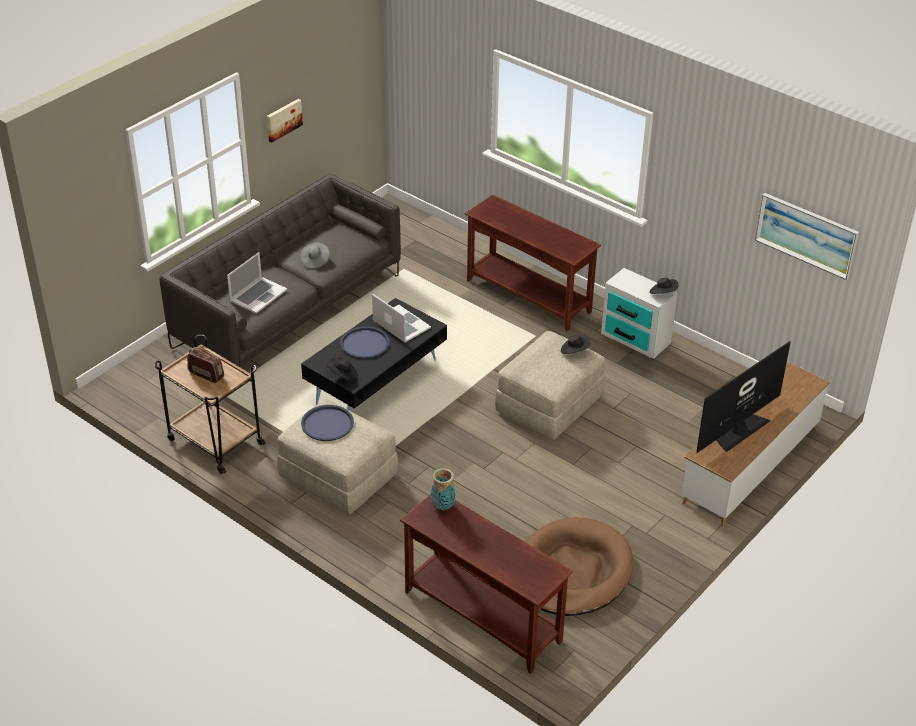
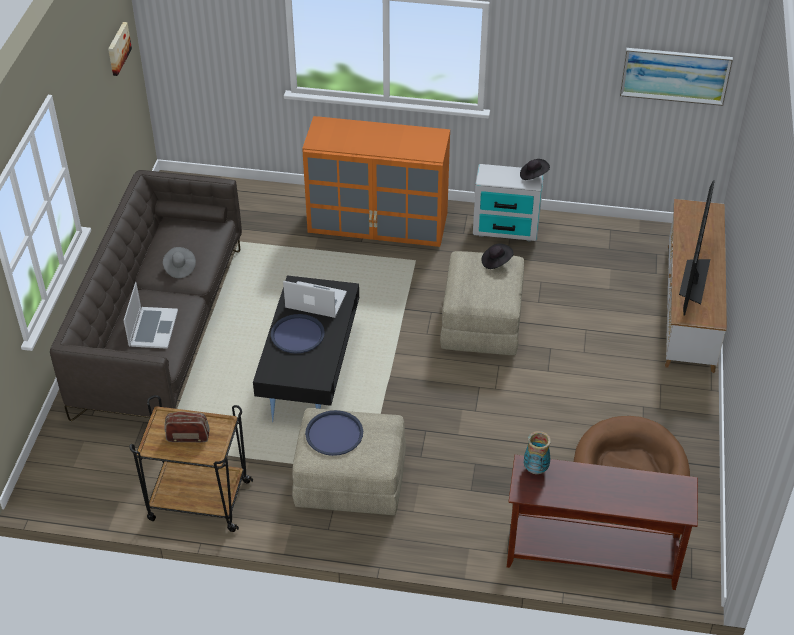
camera: 30 degrees left, 5 degrees up
(283, 119) = (87, 129): picture -> picture (118, 48)
(343, 375) = (305, 377): black hat -> none
(529, 296) = (378, 224): brown console table -> orange cabinet

